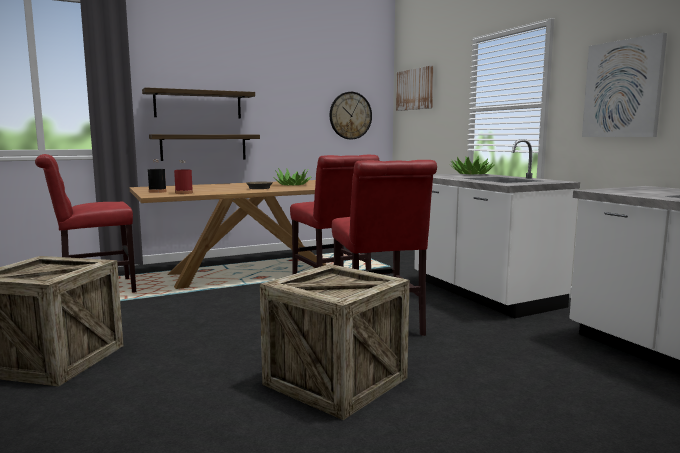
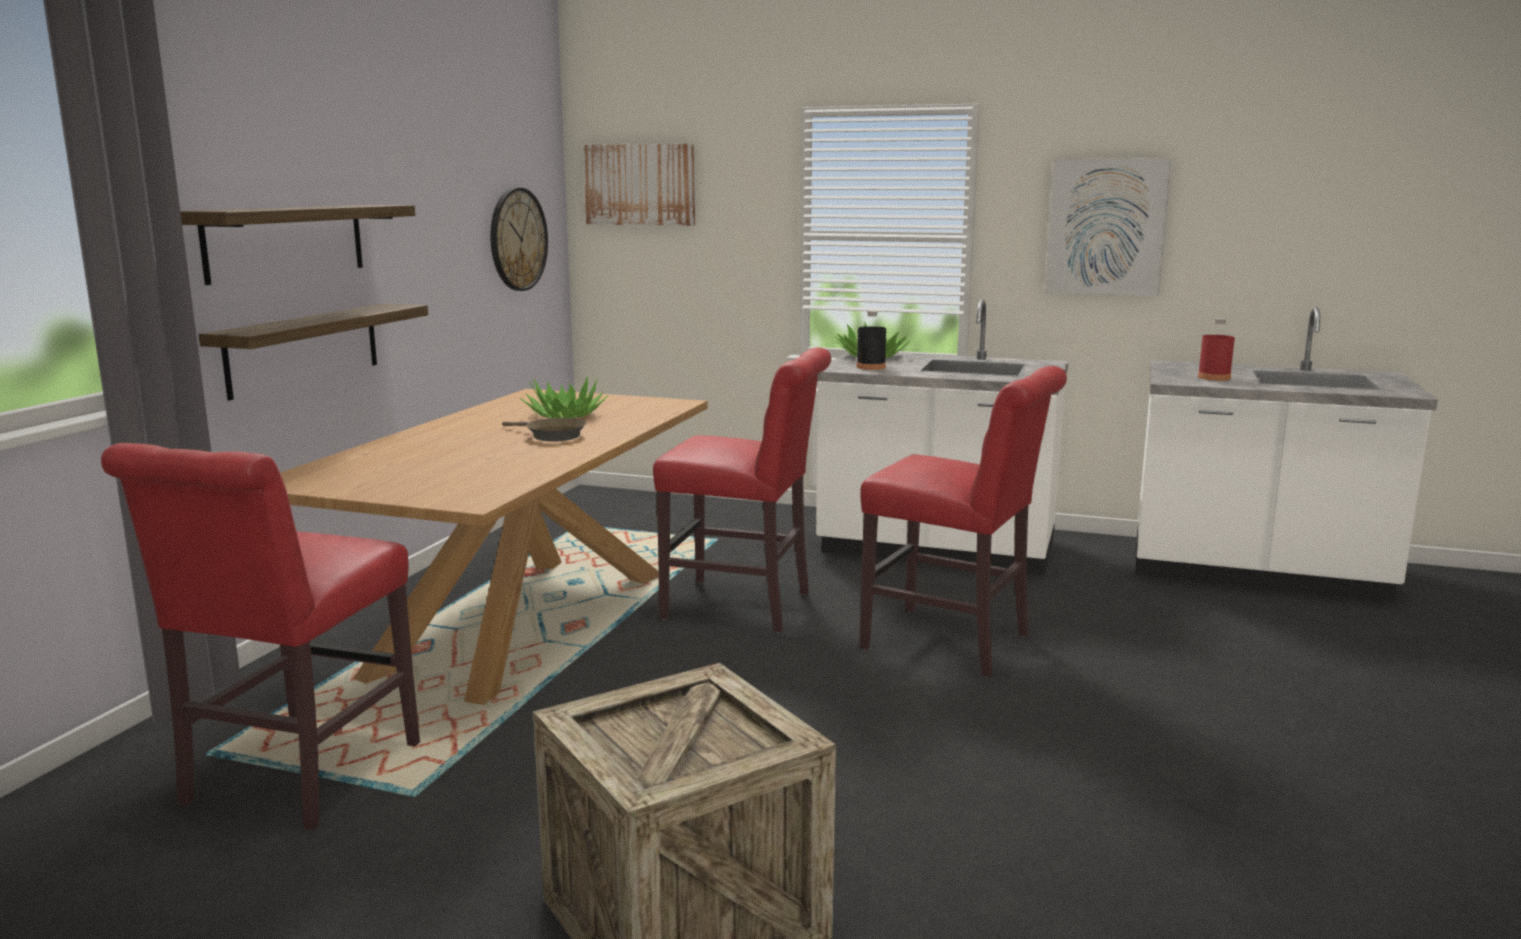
camera: 45 degrees left, 5 degrees up
(157, 191) = (410, 489): black bottle -> black bottle (871, 367)
(184, 193) = (491, 480): red bottle -> red bottle (1214, 378)
(335, 381) = (1098, 736): crate -> none

